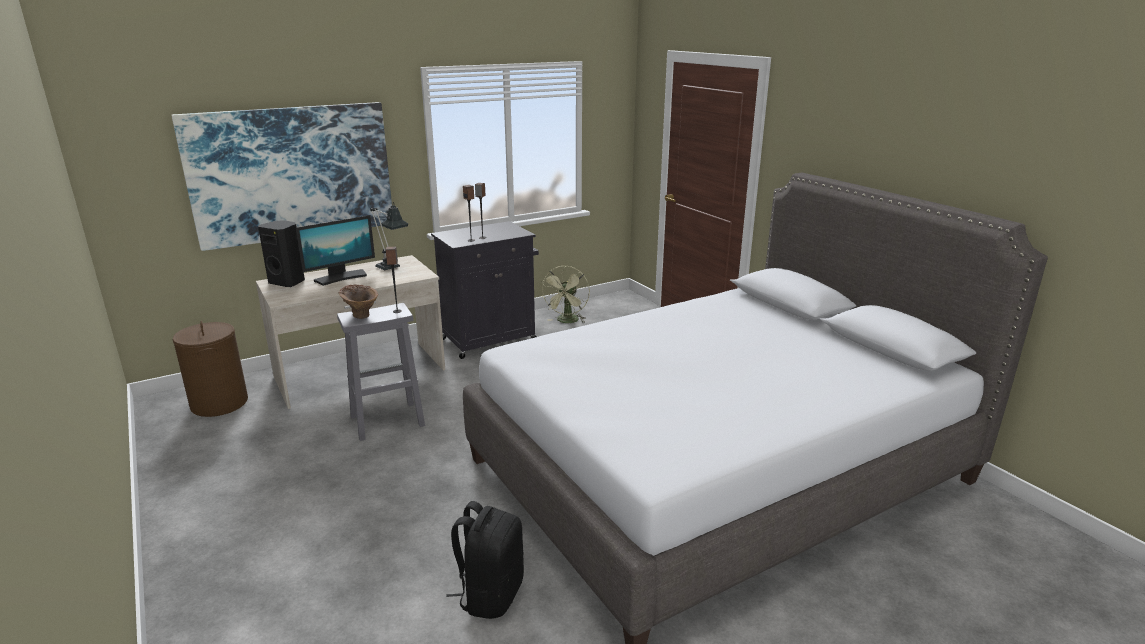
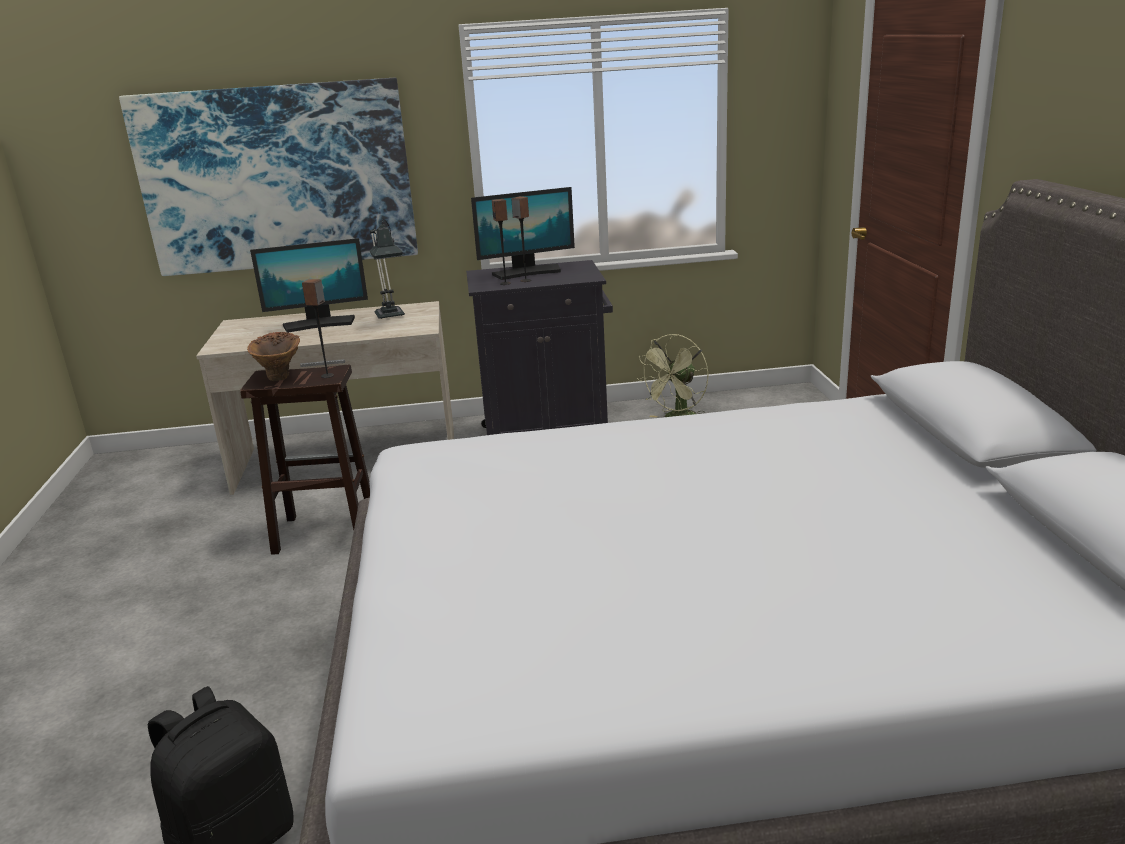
camera: 25 degrees right, 0 degrees up
(219, 403) = (167, 475): brown laundry basket -> none
(288, 282) = (254, 325): black speaker -> none
(386, 421) = (323, 533): grey stool -> brown stool
(476, 232) = (527, 272): none -> monitor

